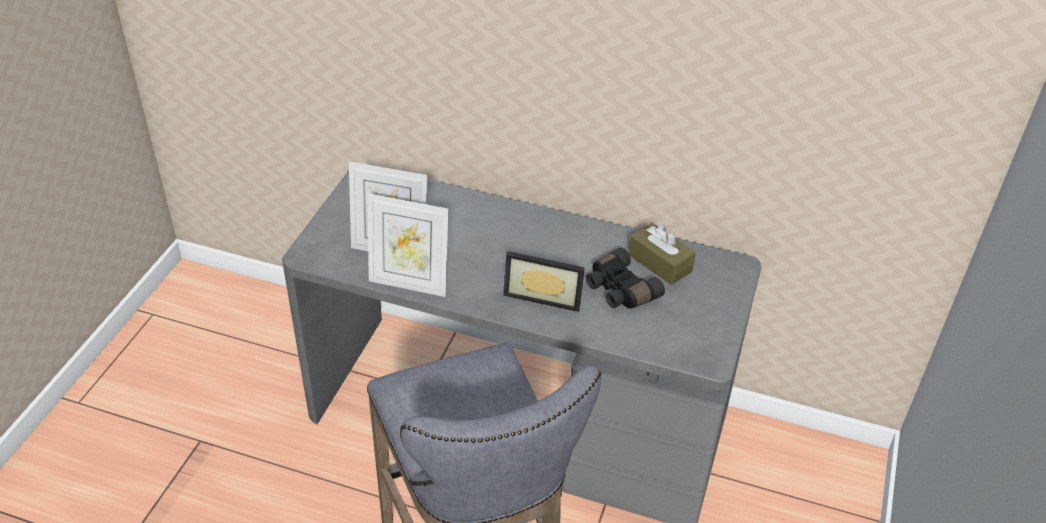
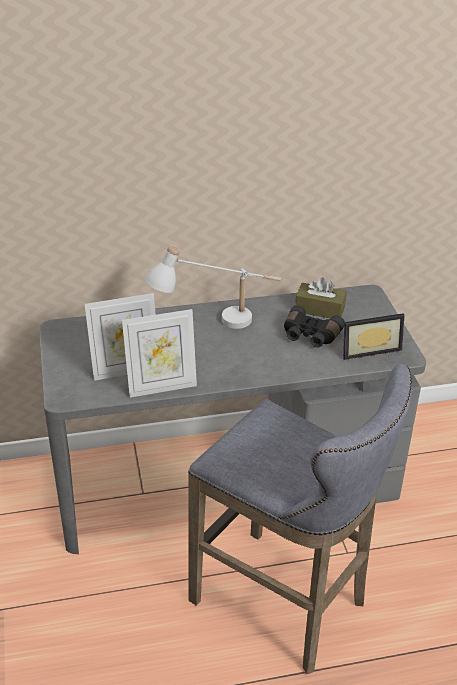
camera: 30 degrees left, 5 degrees down
(526, 236) = (216, 325): none -> white table lamp
(544, 294) = (263, 357): picture frame -> picture frame (369, 348)

